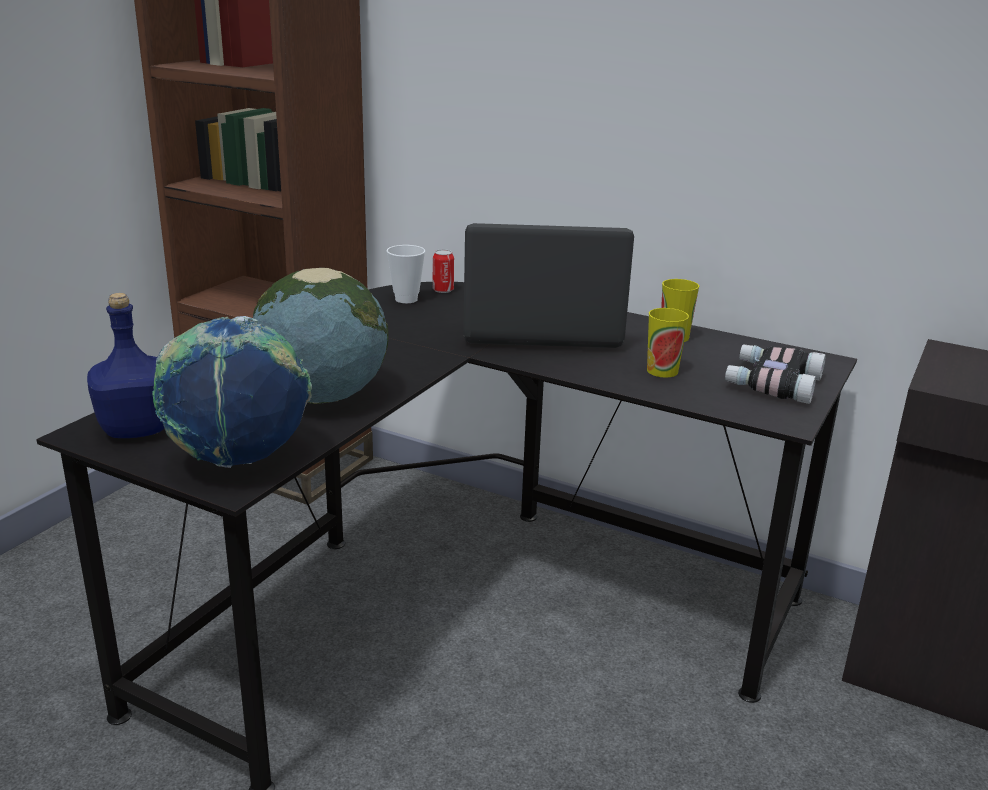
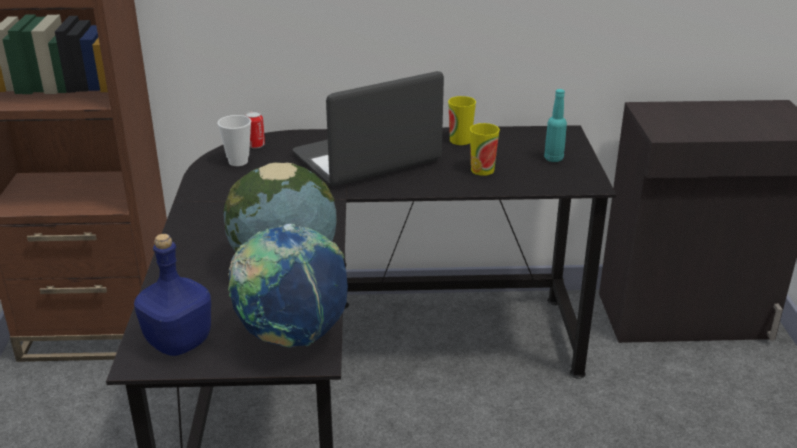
camera: 30 degrees left, 5 degrees up
(771, 382) = (553, 158): binoculars -> turquoise bottle

